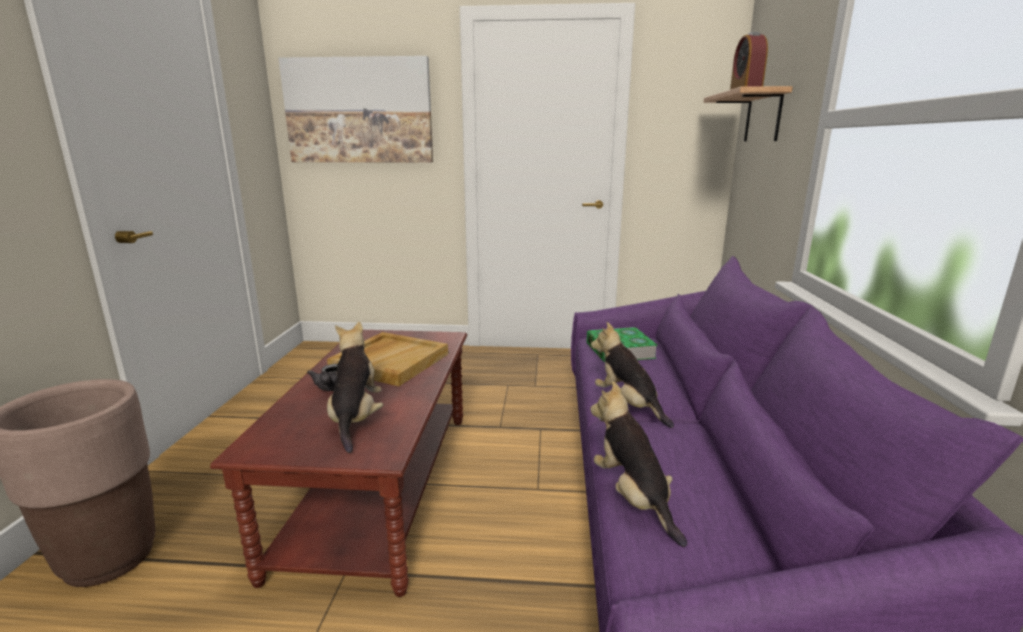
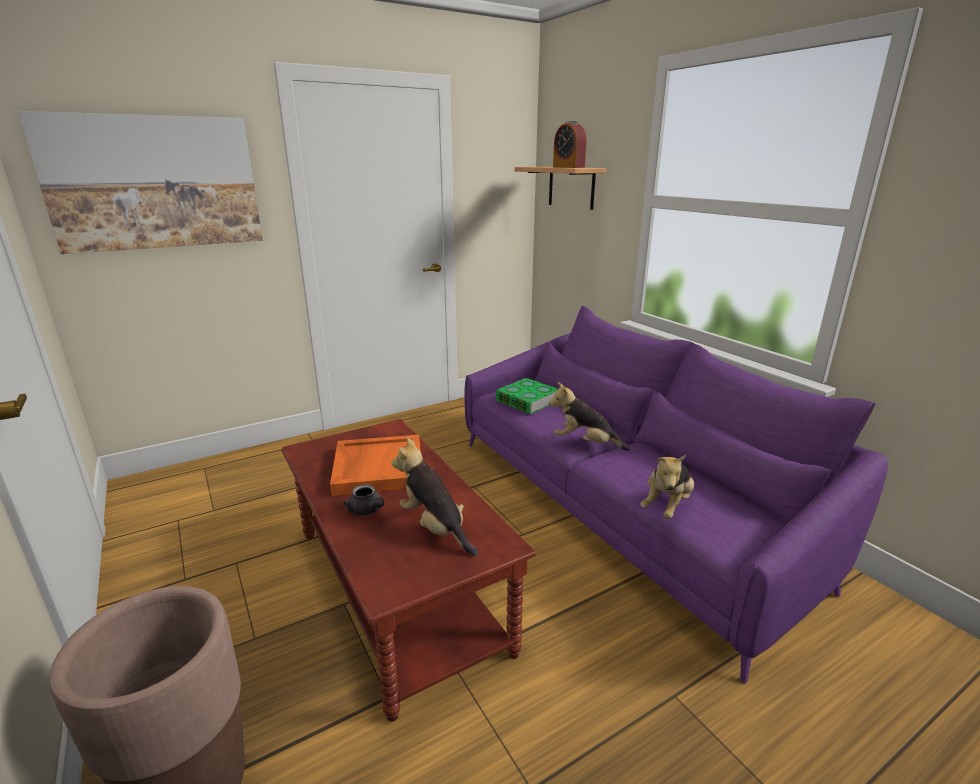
camera: 35 degrees left, 5 degrees up
(390, 361) = (378, 467): beige tray -> orange tray
(633, 498) = (667, 506): plush toy -> plush toy turned 90 degrees counterclockwise

